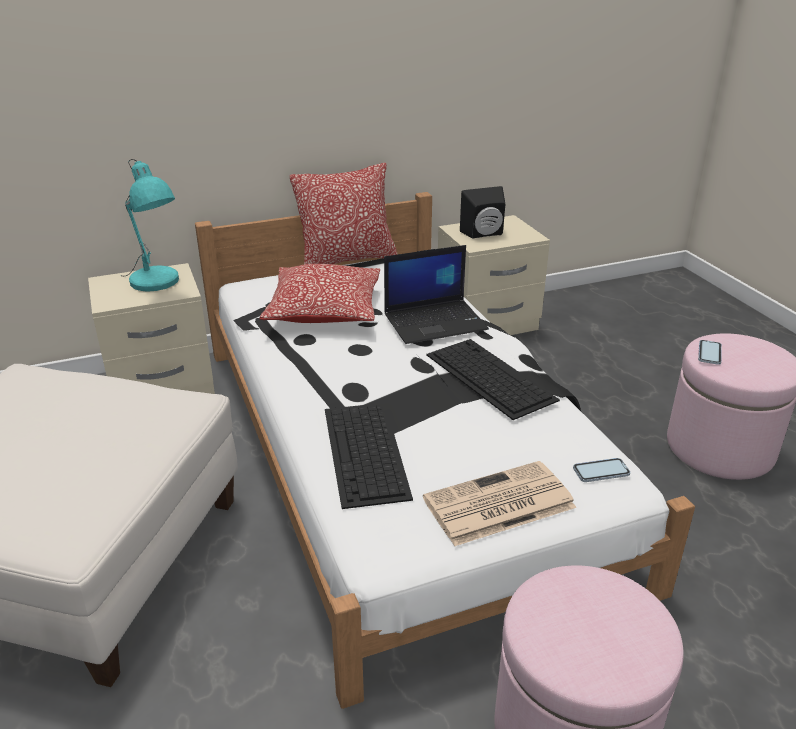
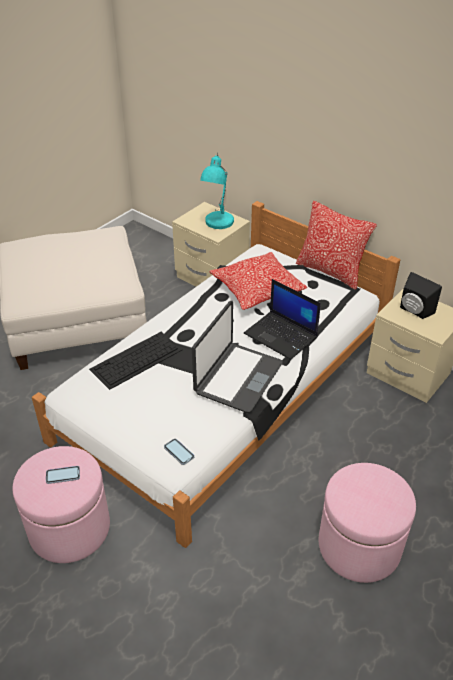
camera: 60 degrees right, 10 degrees up
(488, 376) = (237, 378): keyboard -> laptop
(497, 504) = (124, 420): newspaper -> none
(709, 353) = (357, 474): phone -> phone (63, 475)

